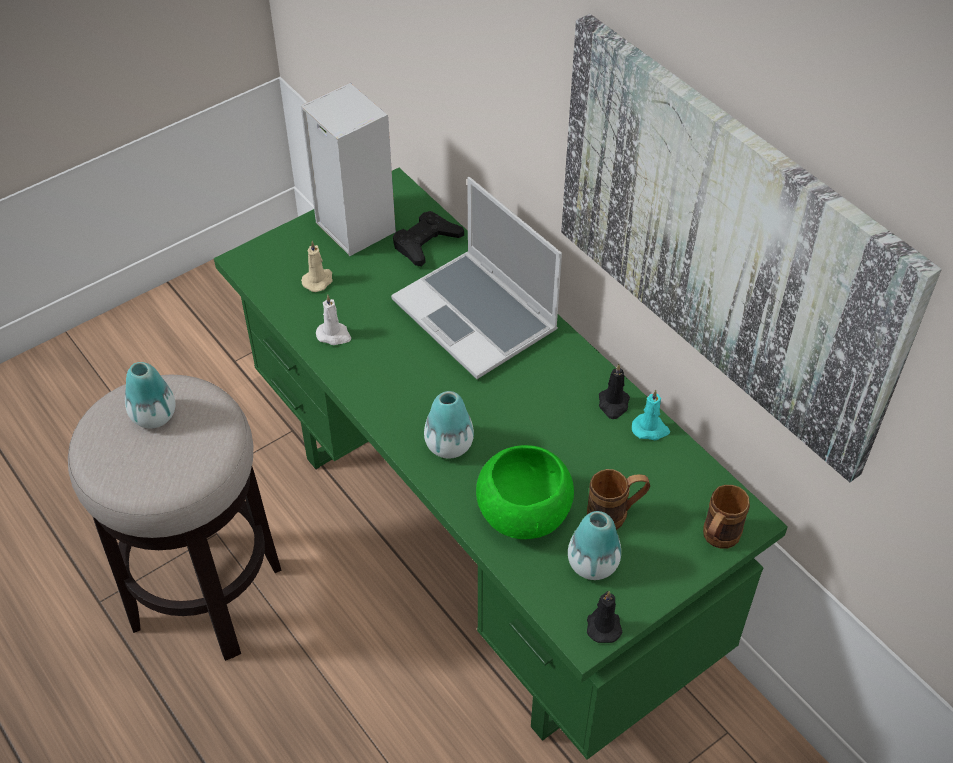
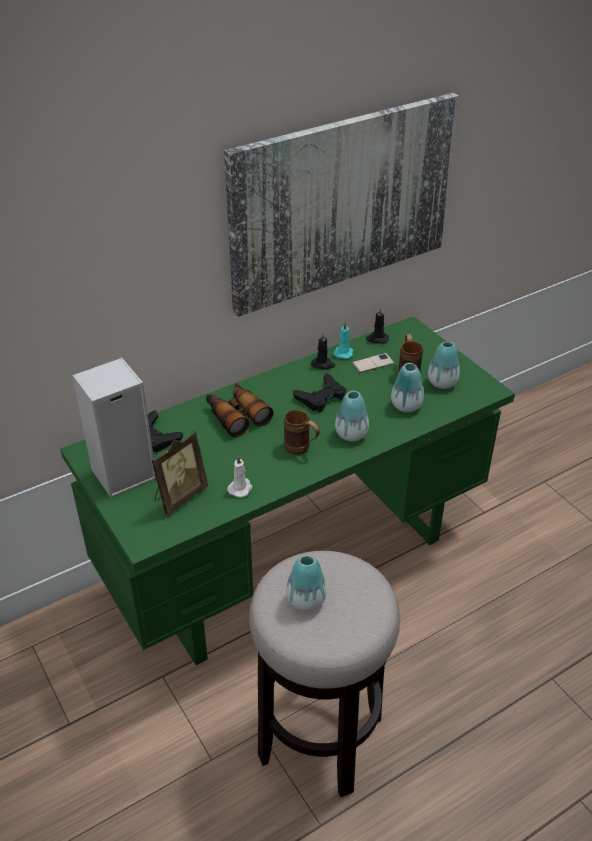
camera: 85 degrees left, 10 degrees down
(318, 280) = (179, 496): beige candle -> picture frame
(477, 316) = (236, 415): laptop -> binoculars
(524, 513) = (406, 406): green bowl -> vase
(531, 406) = (321, 397): none -> black game controller
(603, 625) = (482, 383): black candle -> black candle (377, 339)
(629, 468) = (373, 363): none -> phone
(716, 540) = (423, 339): brown mug -> brown mug (301, 449)

